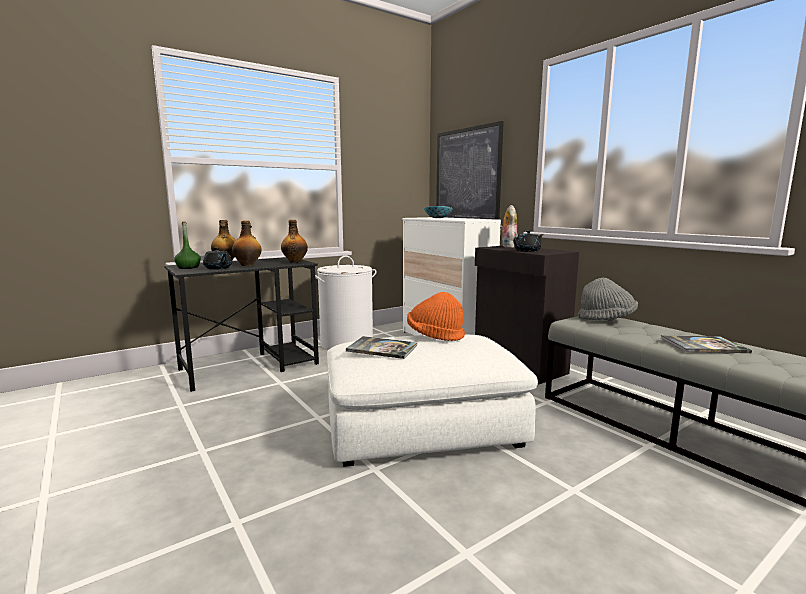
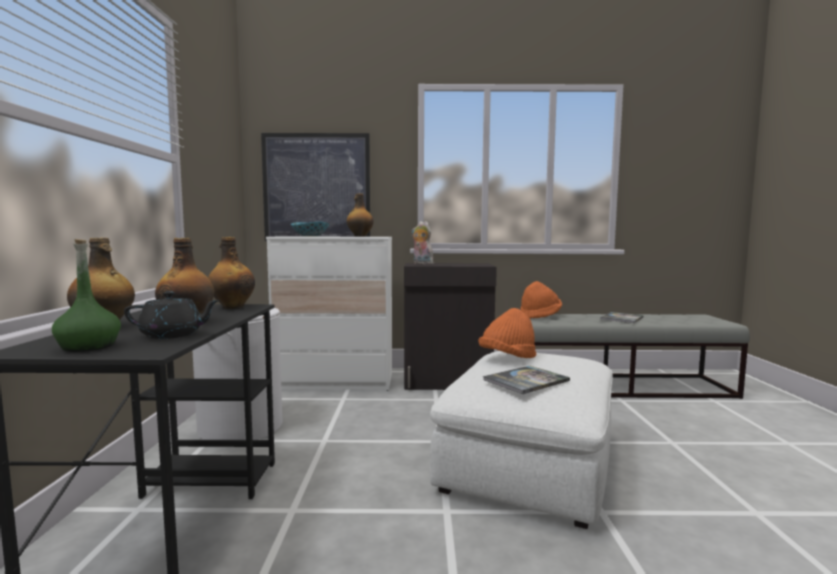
camera: 55 degrees left, 5 degrees down
(471, 218) = (359, 236): none -> bottle
(528, 251) = (462, 265): black teapot -> none
(606, 319) = (540, 316): grey hat -> orange hat

